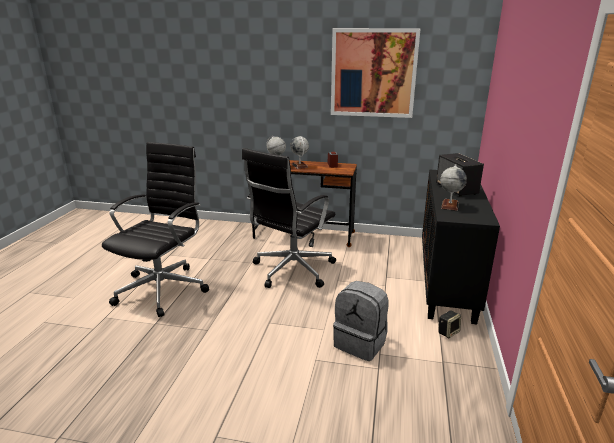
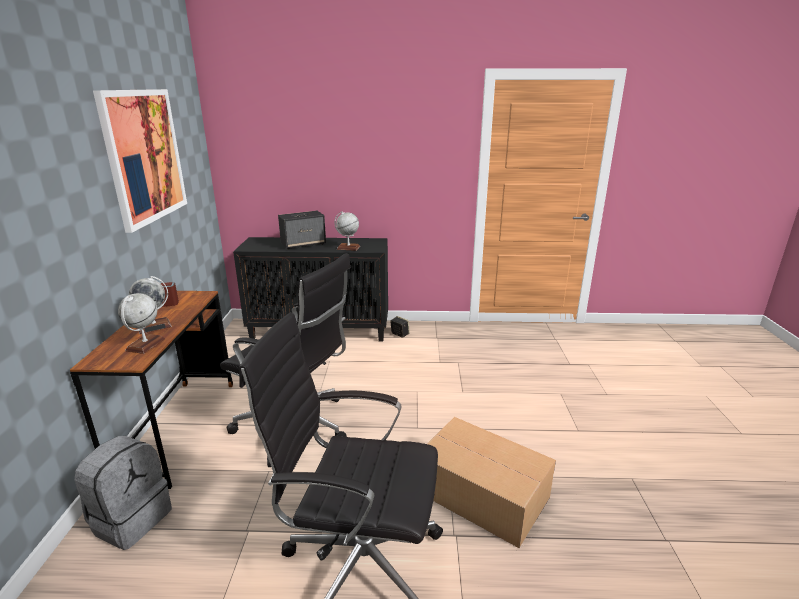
camera: 100 degrees left, 0 degrees up
(180, 342) = (480, 492): none -> cardboard box
(361, 343) = (429, 371): grey backpack -> grey backpack (131, 519)

